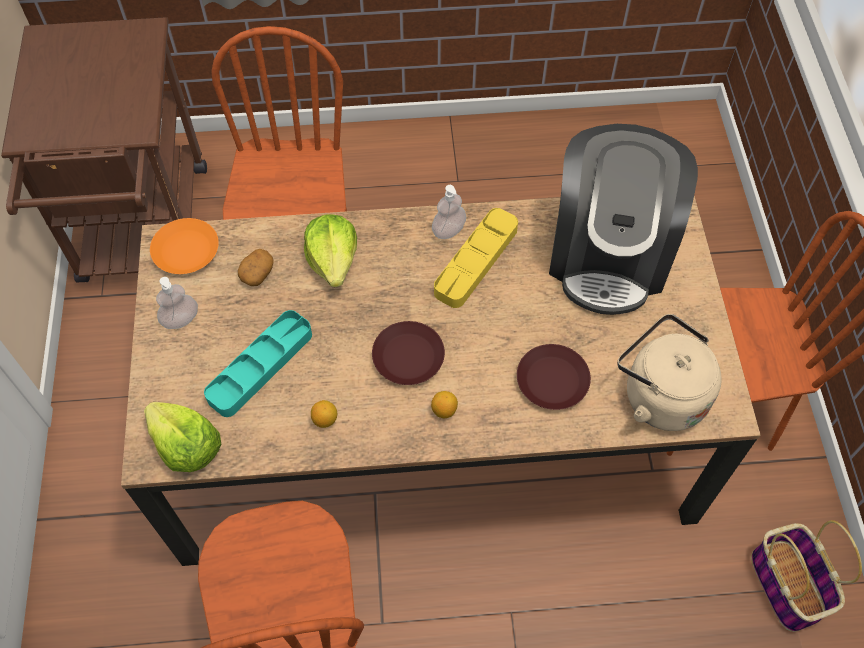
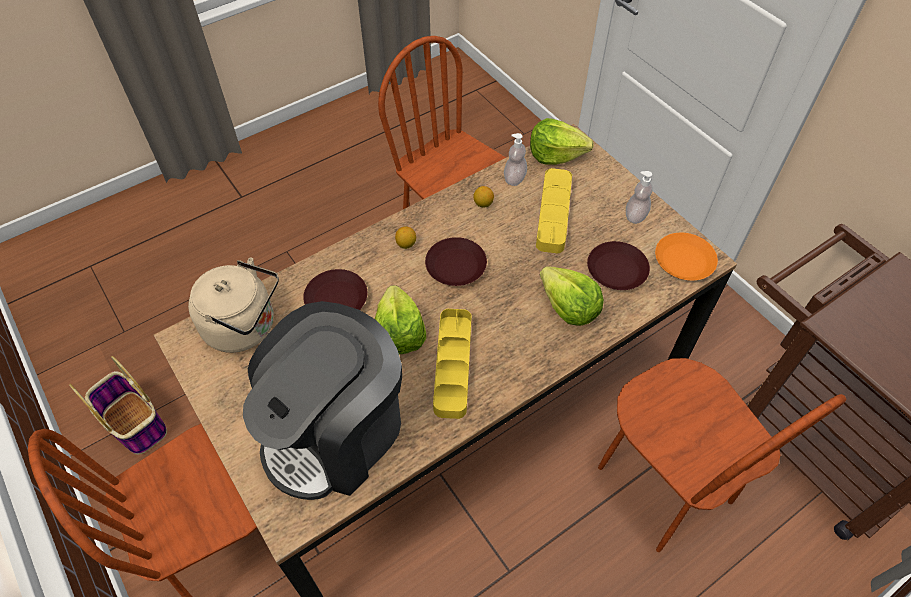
camera: 150 degrees right, 5 degrees down
(257, 273) = (616, 270): potato -> brown plate
(260, 366) = (553, 214): turquoise tray -> yellow tray
(448, 230) = (495, 382): soap dispenser -> soap dispenser (514, 179)
(508, 314) = (399, 333): none -> lettuce
(609, 254) = (336, 432): coffee machine -> coffee machine turned 120 degrees counterclockwise

